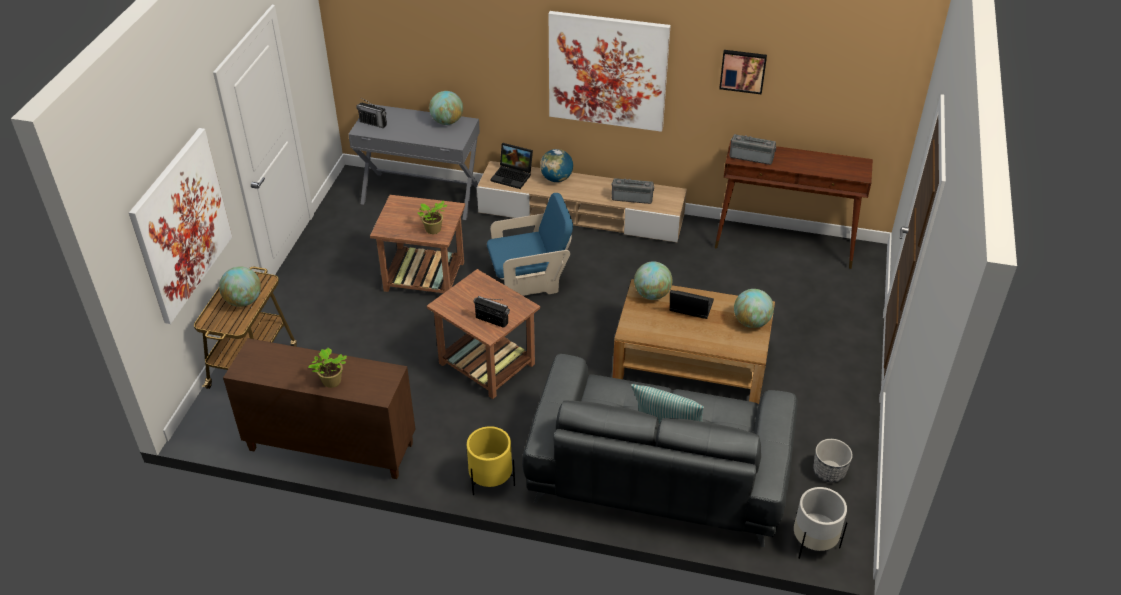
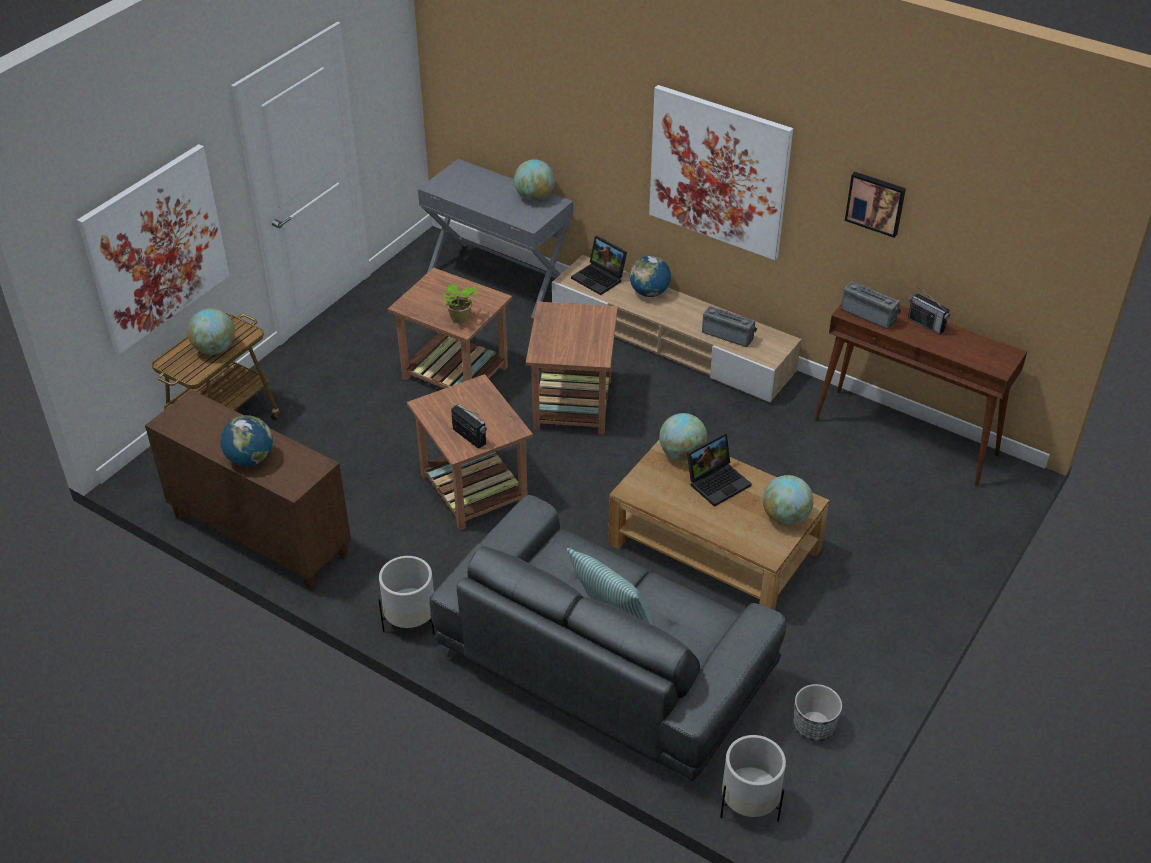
camera: 20 degrees right, 0 degrees up
(331, 382) = (250, 459): potted plant -> globe
(373, 123) = (451, 182): radio -> radio (926, 324)
(491, 480) = (411, 621): yellow planter -> white planter
(530, 279) = (572, 405): blue armchair -> brown side table
(689, 308) = (718, 481): laptop -> laptop turned 105 degrees clockwise

